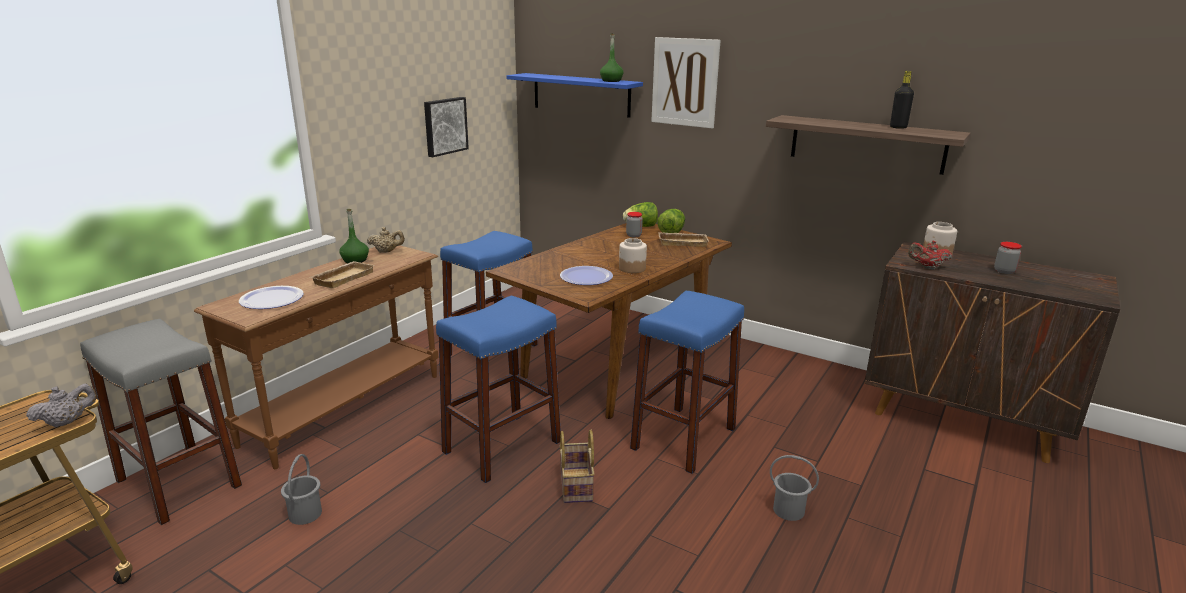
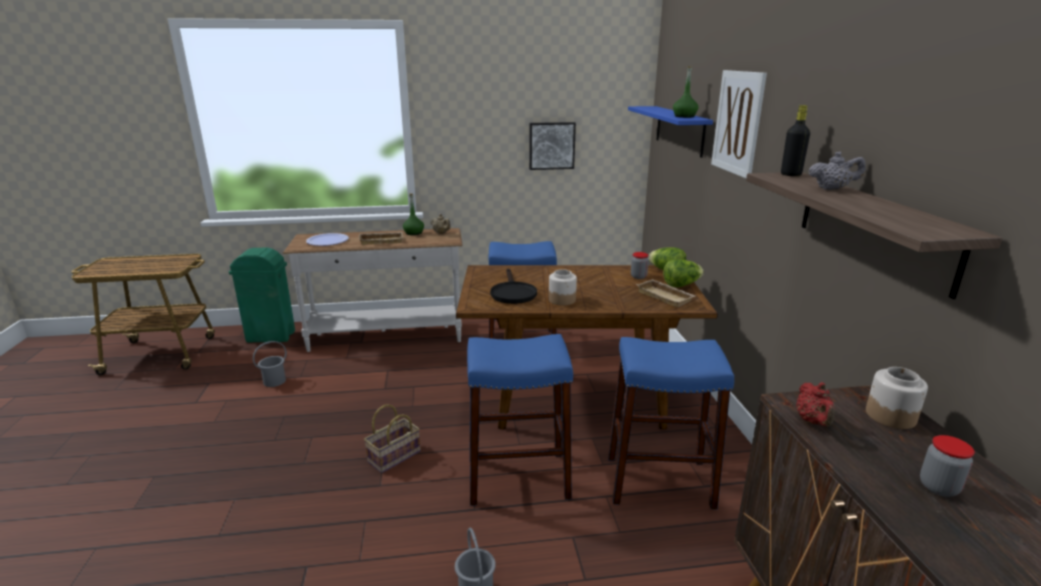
camera: 50 degrees right, 0 degrees up
(67, 422) = (171, 269): grey teapot -> grey teapot (832, 189)
(178, 483) = (271, 337): grey stool -> green trash can
(346, 409) = (386, 337): brown console table -> white console table
(502, 447) = (407, 405): blue stool -> blue stool (659, 481)
(586, 277) = (512, 293): plate -> black frying pan
(898, 127) = (893, 208): black bottle -> black bottle (790, 175)
(927, 267) = (813, 422): red teapot -> red teapot turned 150 degrees counterclockwise

